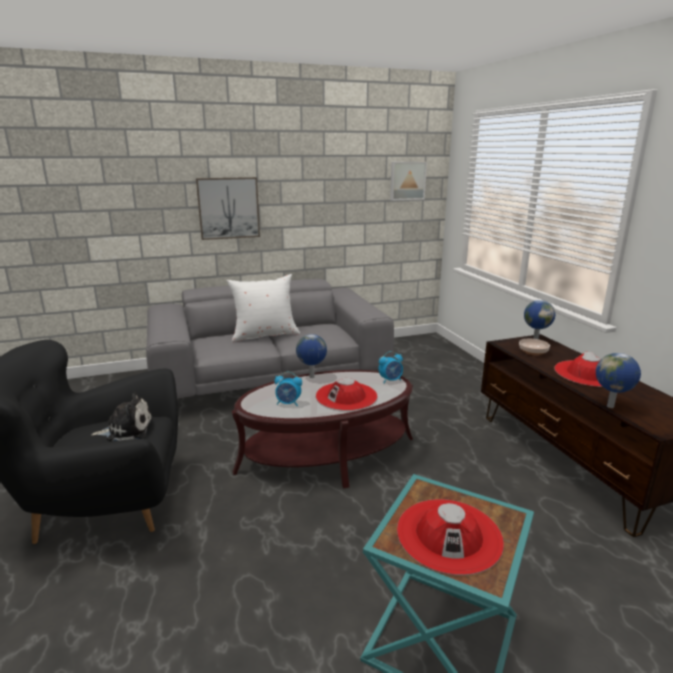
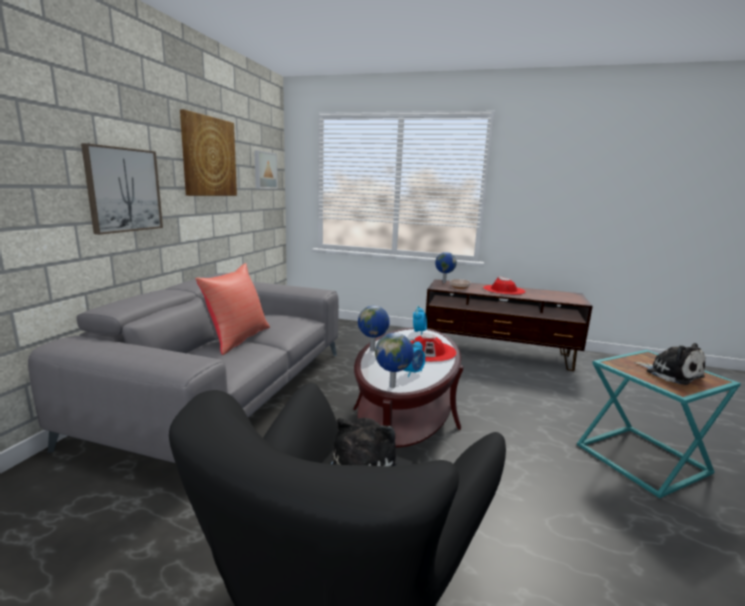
camera: 55 degrees left, 5 degrees down
(264, 335) = (238, 338): white pillow -> red pillow
(322, 175) = (209, 157): none -> picture
(449, 535) = (671, 374): red hat -> plush toy
(611, 407) = (549, 300): globe -> globe (393, 386)

